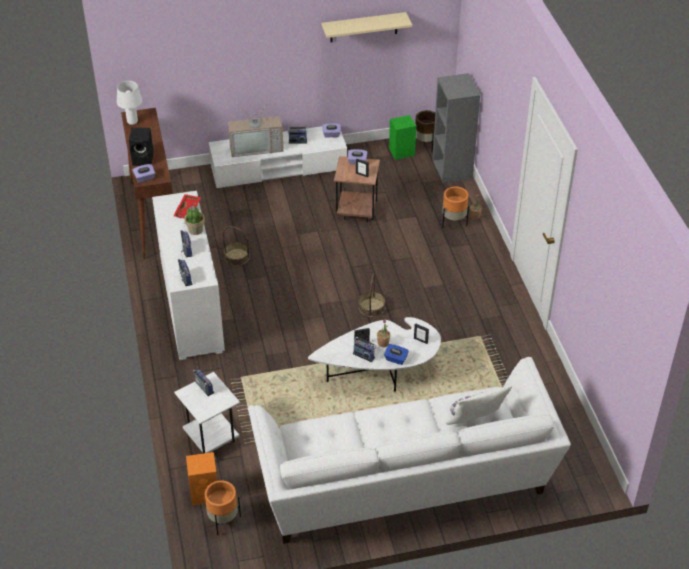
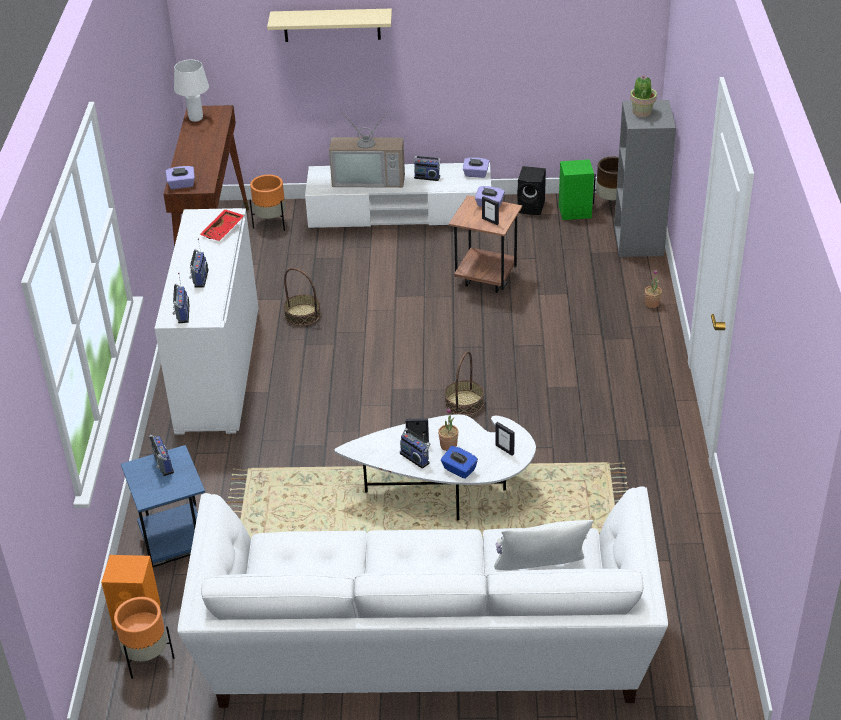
camera: 15 degrees right, 5 degrees down
(144, 159) = (191, 162): black speaker -> black speaker (532, 207)
(195, 230) = (222, 256): potted plant -> potted plant (641, 112)
(211, 440) = (174, 546): white side table -> blue side table
(363, 27) = (527, 23): beige shelf -> beige shelf (332, 25)
(453, 222) = (618, 307): orange planter -> orange planter (270, 224)

